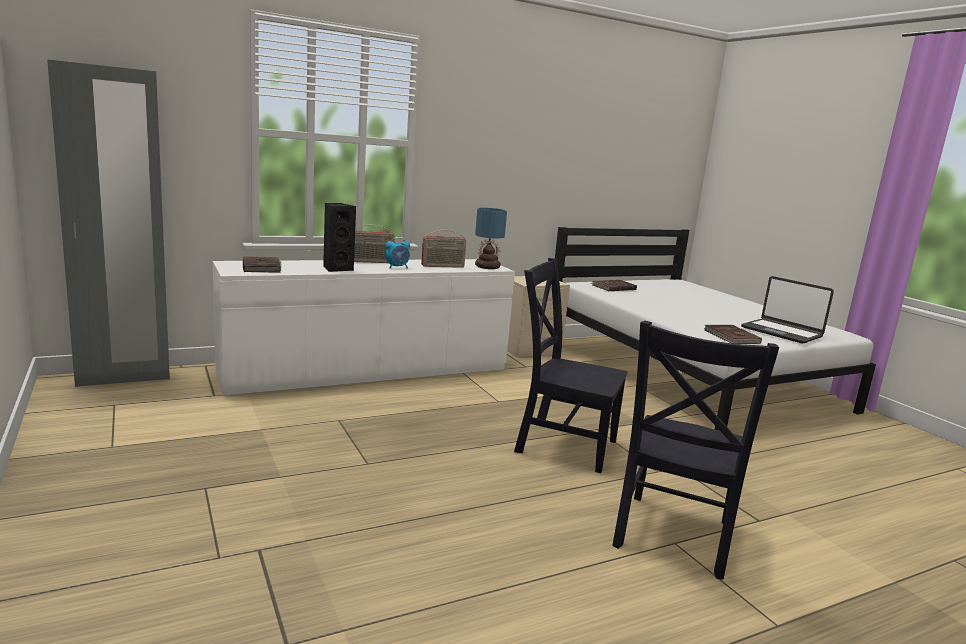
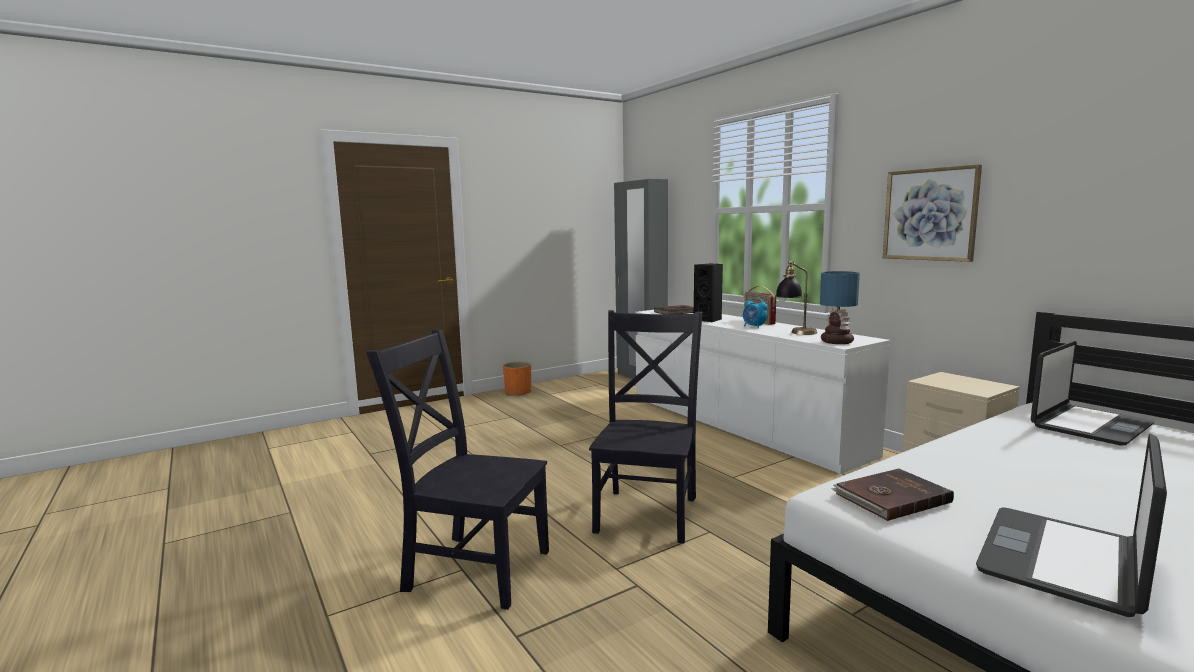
camera: 85 degrees right, 5 degrees down
(58, 471) = (518, 392): none -> orange planter
(443, 266) = (795, 333): radio -> table lamp
(494, 159) = (930, 214): none -> picture
(613, 287) = (1089, 425): brown book -> laptop

